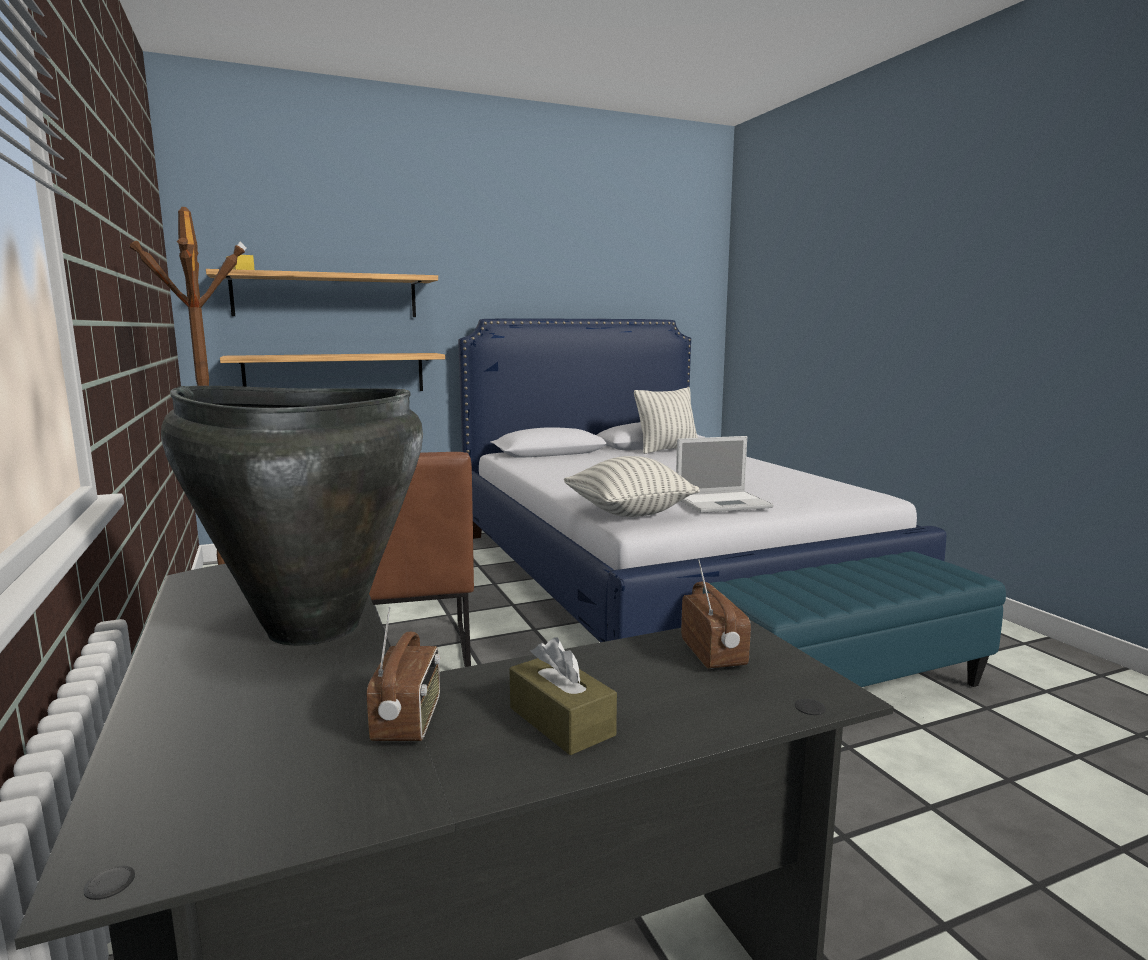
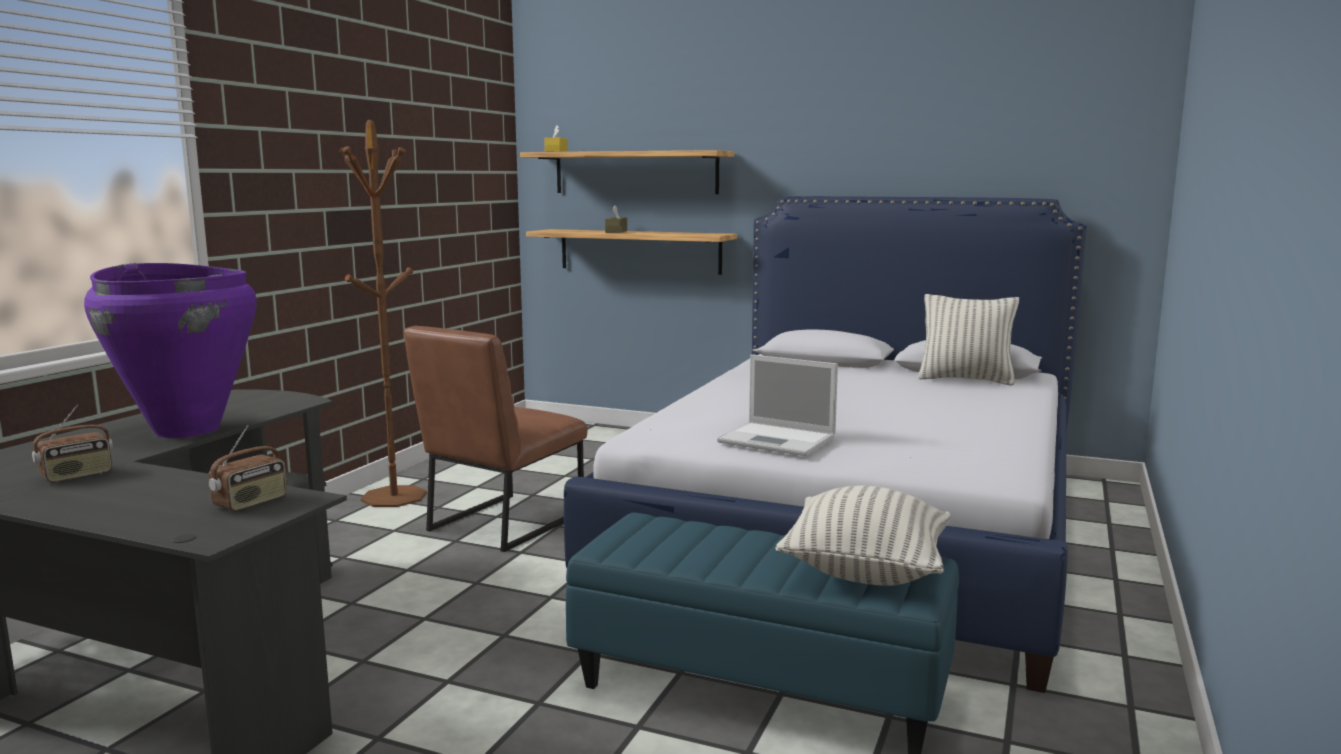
camera: 45 degrees right, 0 degrees up
(315, 627) = (188, 430): black vase -> purple vase
(561, 721) = (104, 498): brown tissue box -> brown tissue box (616, 231)
(629, 512) = (667, 427): pillow -> pillow (865, 572)

